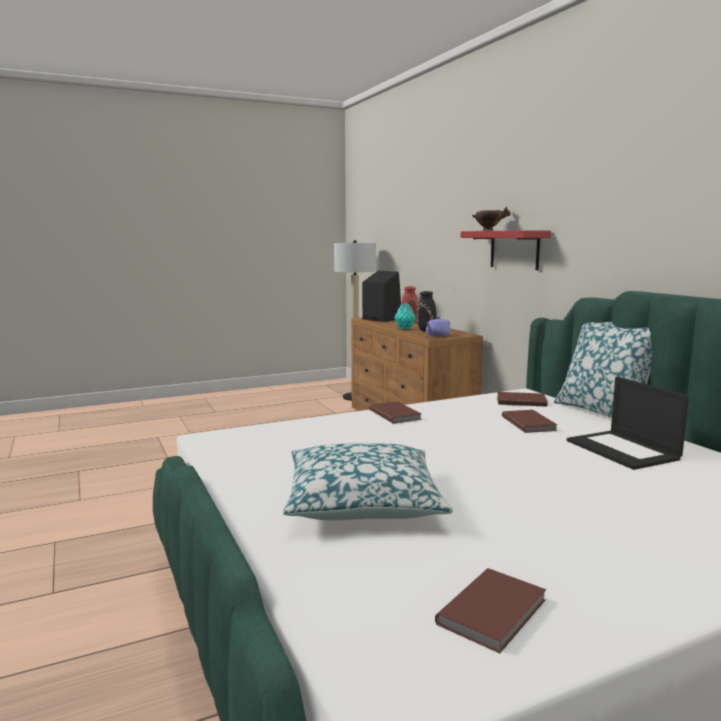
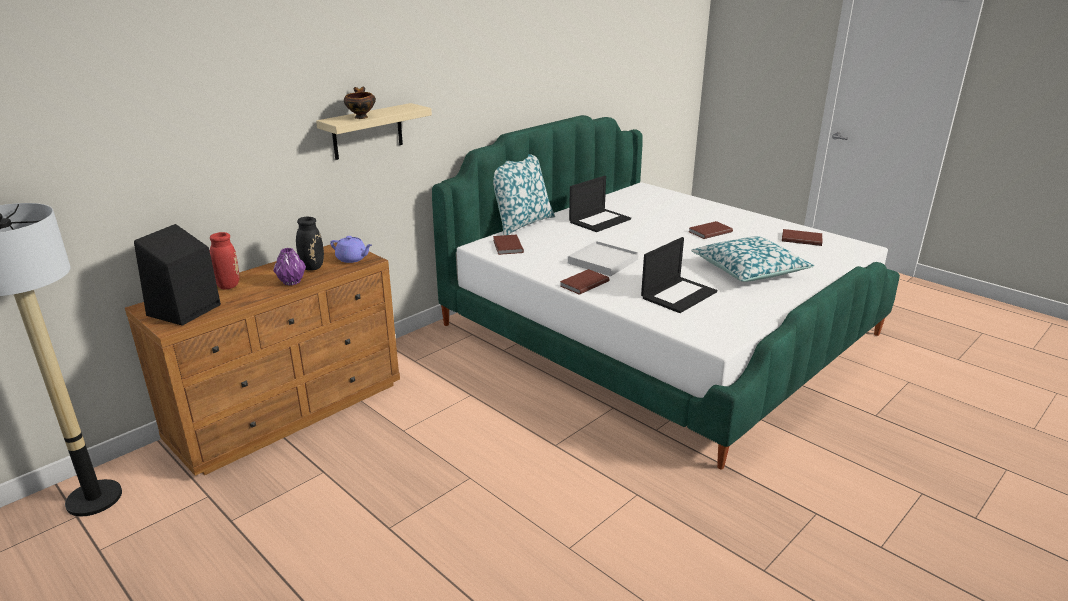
camera: 110 degrees left, 15 degrees up
(328, 444) = (678, 294): none -> laptop
(405, 328) = (292, 282): turquoise vase -> purple vase
(453, 429) = (602, 261): none -> white tray
(514, 249) = (367, 131): red shelf -> beige shelf
(529, 423) = (566, 242): brown book -> brown book (709, 231)

